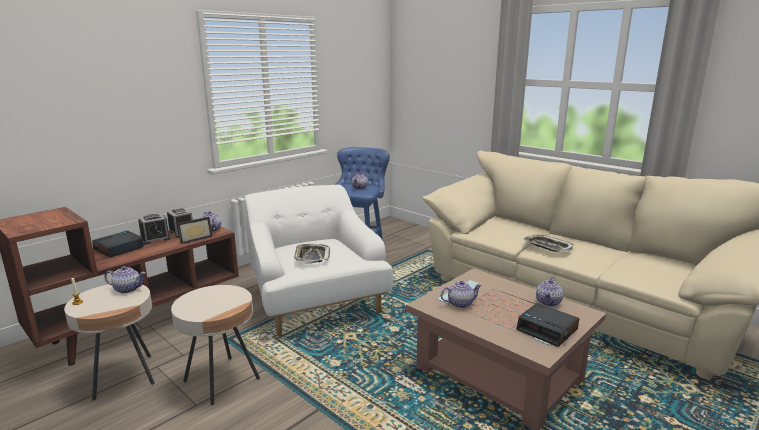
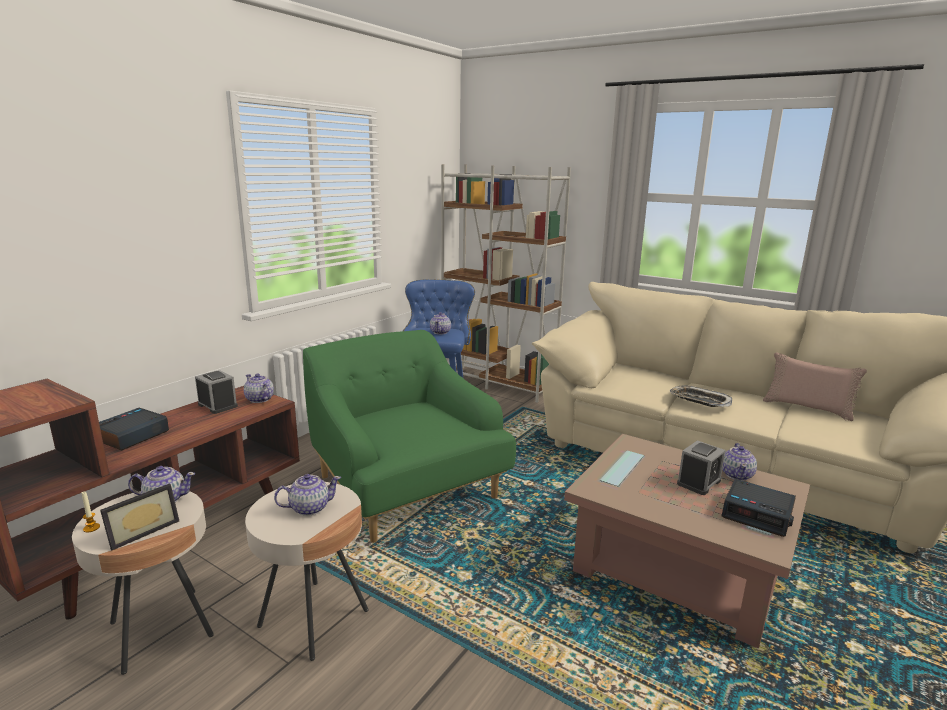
camera: 10 degrees left, 0 degrees up
(155, 239) = (182, 417): alarm clock -> alarm clock (698, 482)
(195, 239) = (241, 414): picture frame -> picture frame (142, 531)
(312, 256) = (409, 430): tray -> none
(315, 301) = (405, 487): white armchair -> green armchair
(414, 231) = (497, 384): none -> brown bookcase
(460, 303) = (633, 485): teapot -> teapot (309, 508)
(638, 257) = (807, 408): none -> beige pillow

